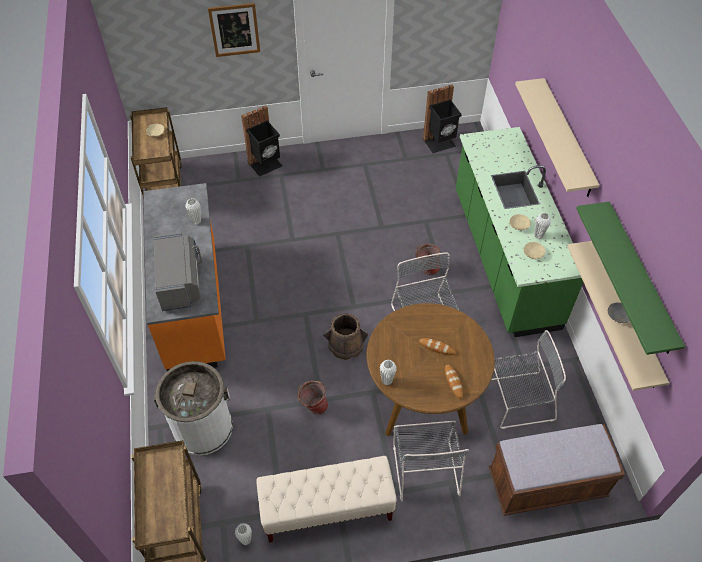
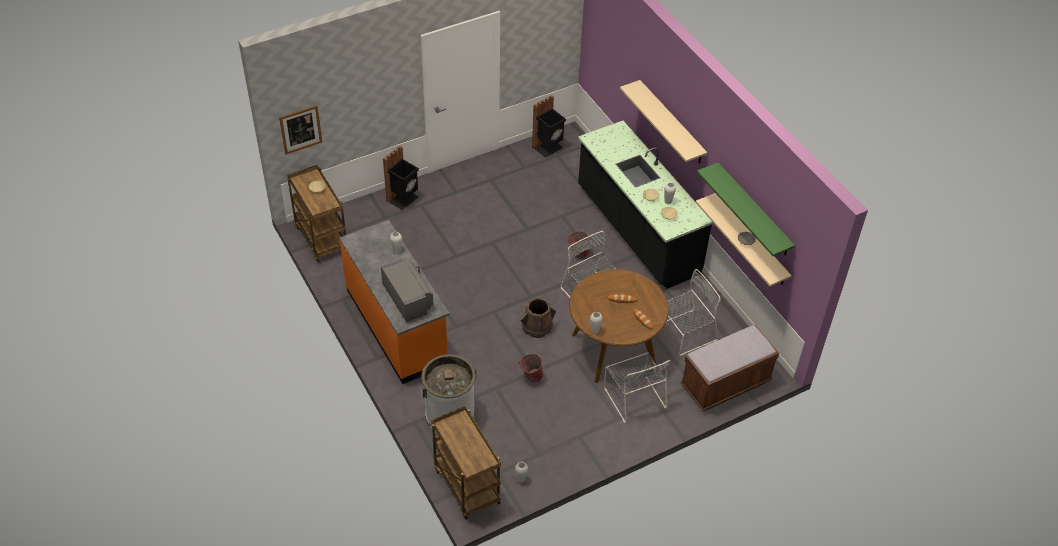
camera: 20 degrees left, 5 degrees down
(234, 30) = (375, 87): picture -> picture (300, 129)
(327, 509) = (572, 443): beige bench -> none
(503, 258) = (636, 231): green counter -> black counter

